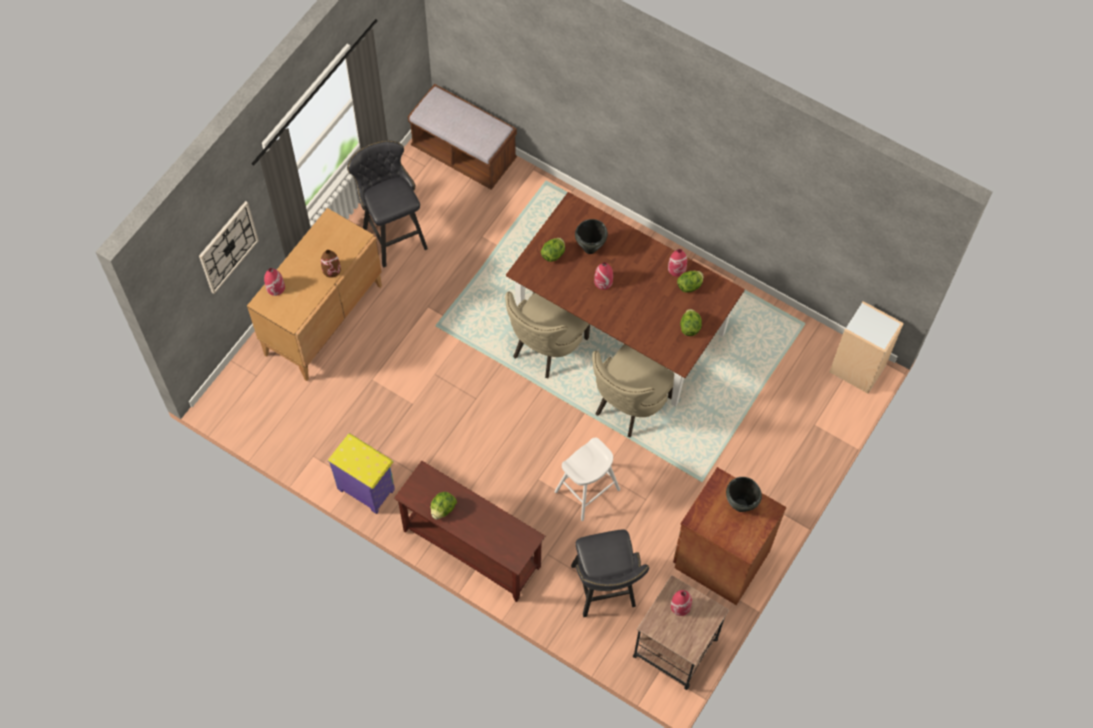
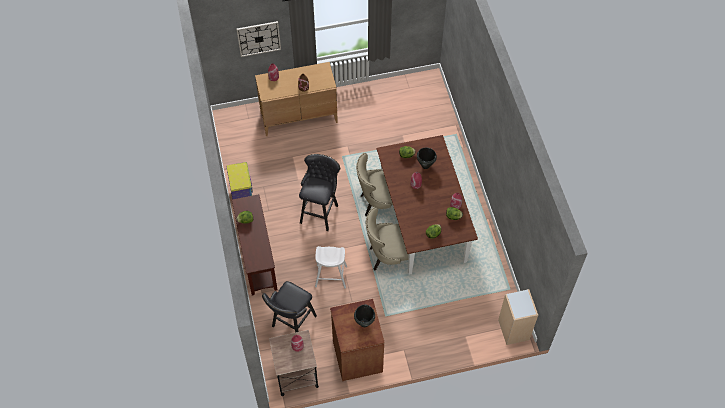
camera: 45 degrees right, 5 degrees down
(392, 232) = (365, 104): black stool -> black stool (320, 210)
(464, 154) = (431, 96): brown bench -> none

